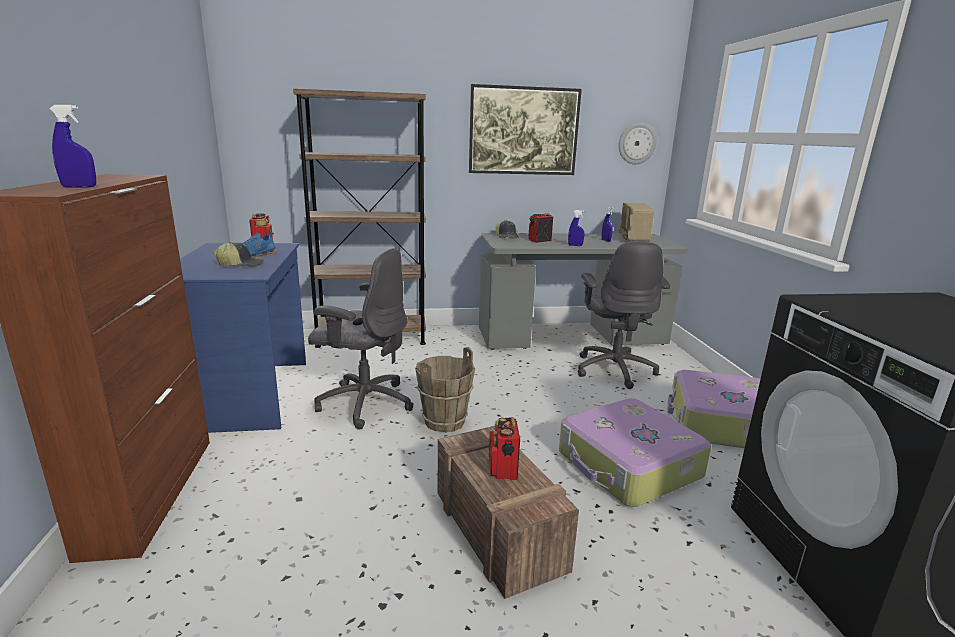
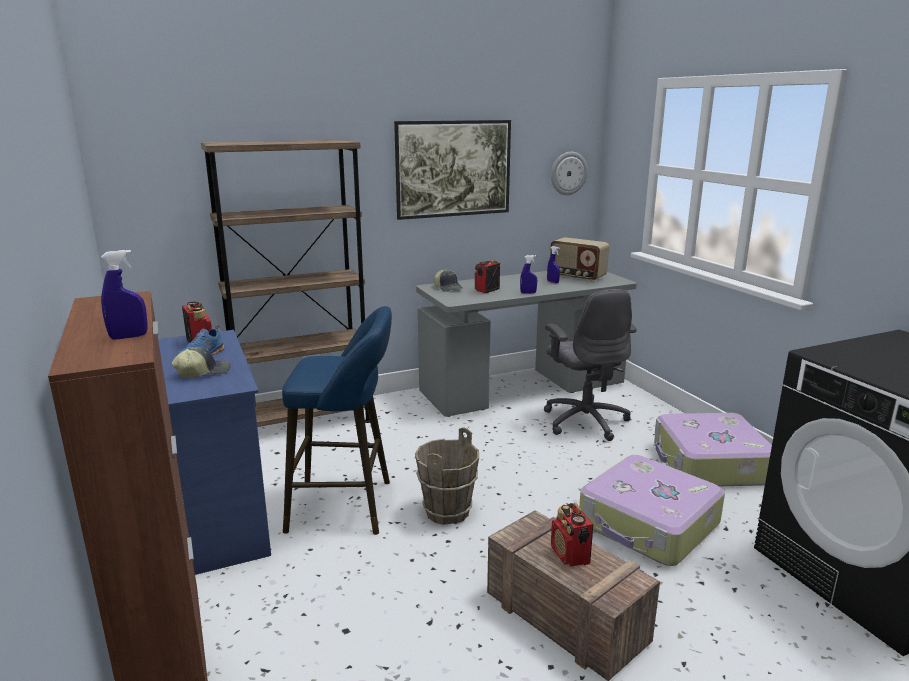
camera: 15 degrees left, 0 degrees up
(364, 403) = (347, 506): grey office chair -> blue stool
(632, 239) = (577, 277): radio -> radio turned 45 degrees counterclockwise

